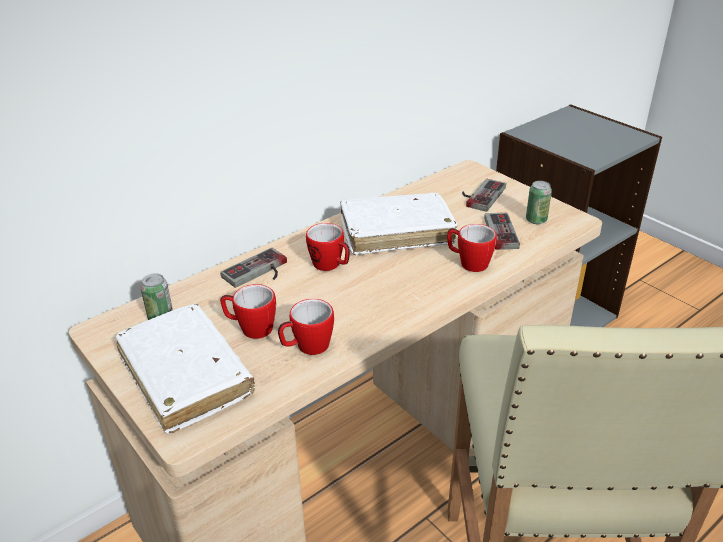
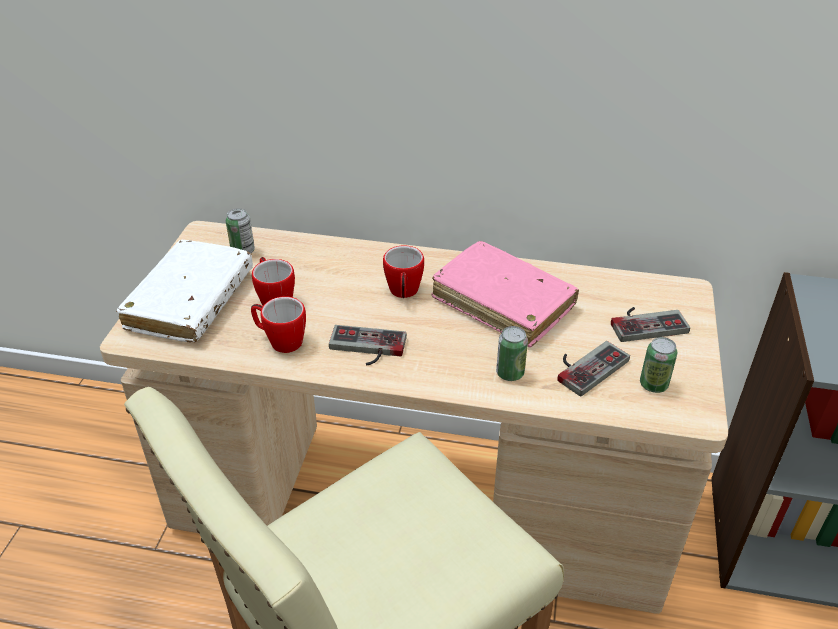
camera: 50 degrees right, 5 degrees up
(259, 272) = (349, 262): game controller -> game controller (366, 349)
(396, 232) = (503, 303): white book -> pink book
(468, 263) = (510, 373): mug -> can

